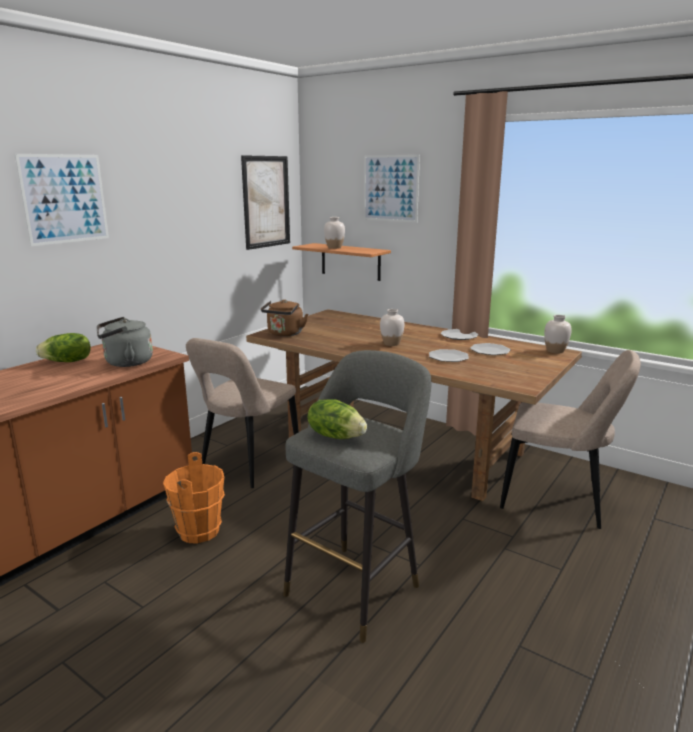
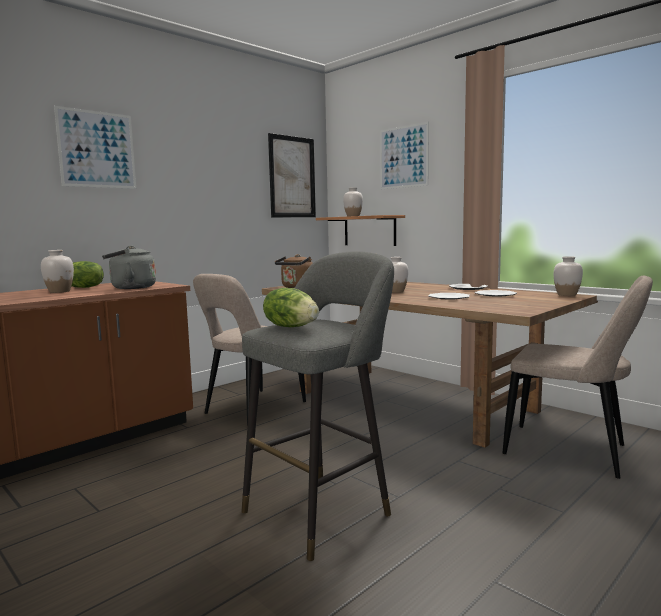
camera: 10 degrees right, 10 degrees down
(50, 374) = (59, 291): none -> white vase
(199, 531) = (183, 455): orange bucket -> none

